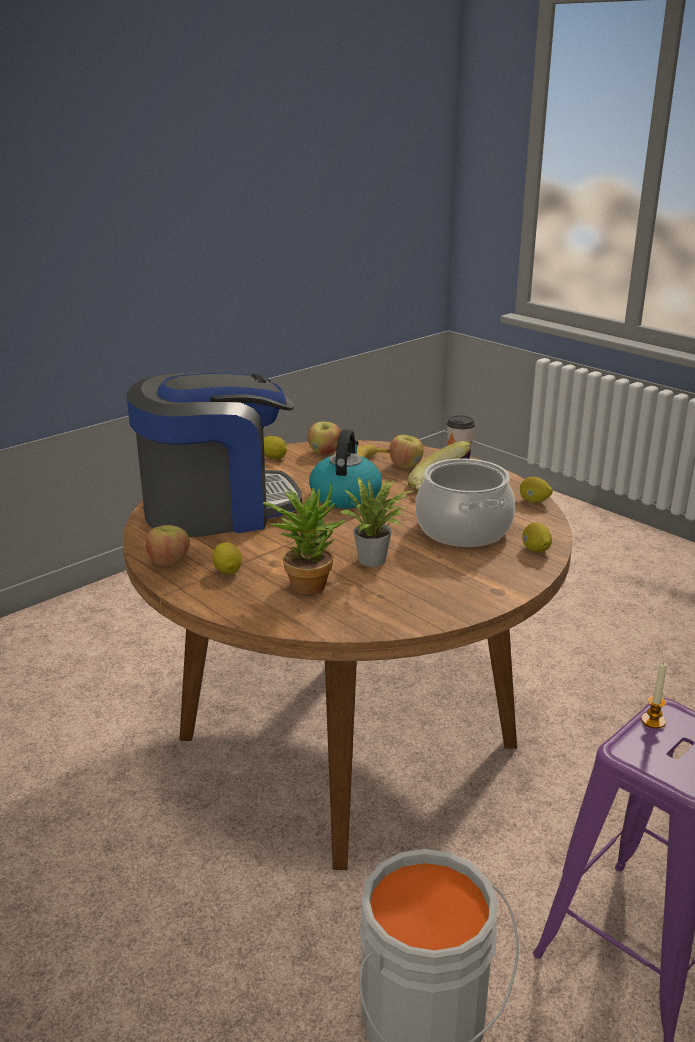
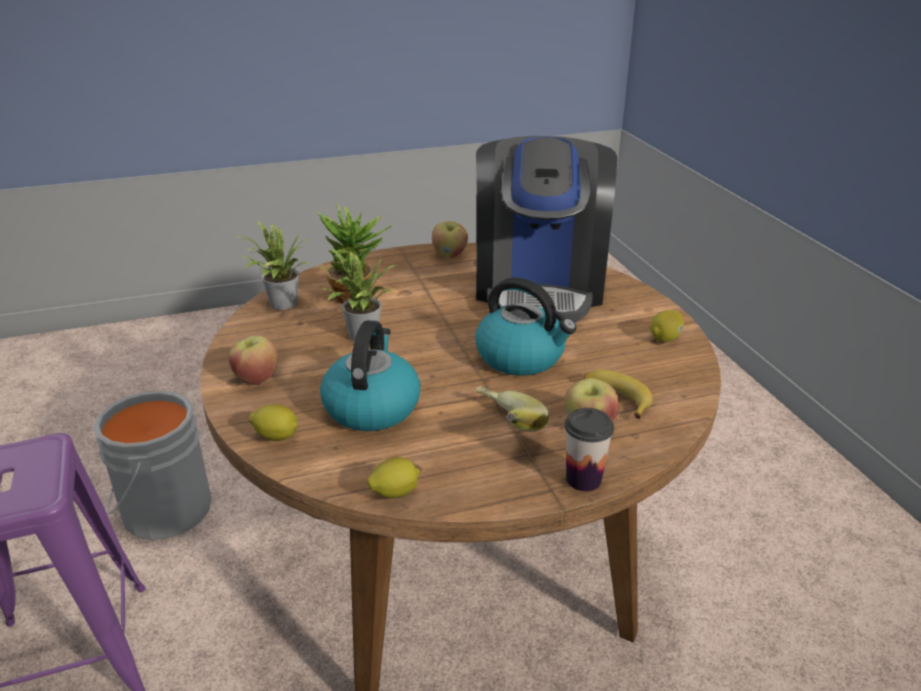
camera: 115 degrees right, 5 degrees up
(228, 571) = (411, 272): lemon -> none
(324, 452) = (670, 376): apple -> apple (256, 378)
(356, 618) = (280, 304): none -> potted plant
(464, 529) = (371, 406): cooking pot -> kettle
(653, 721) = (45, 479): candle -> none

